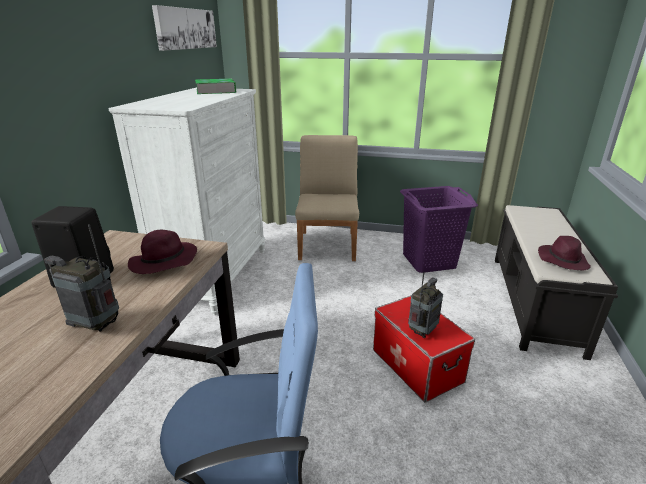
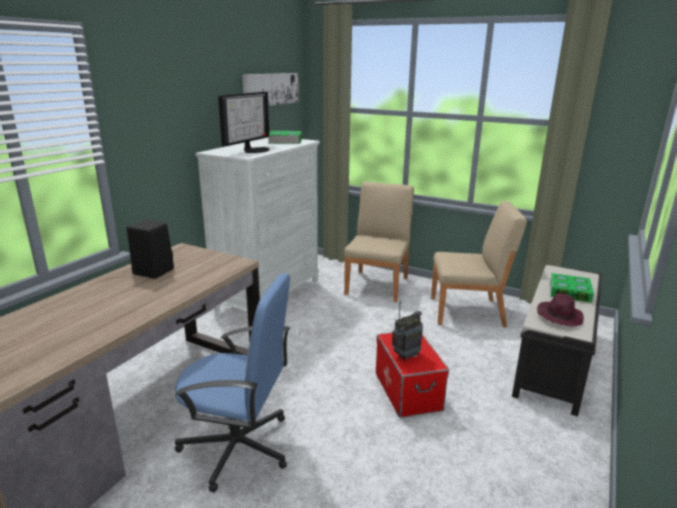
camera: 15 degrees right, 5 degrees down
(96, 325) = (152, 299): radio -> none
(163, 262) = (208, 268): purple hat -> none
(186, 101) = (254, 150): none -> monitor
(429, 261) = (468, 312): purple laundry basket -> beige chair
(549, 231) = (569, 292): none -> book

